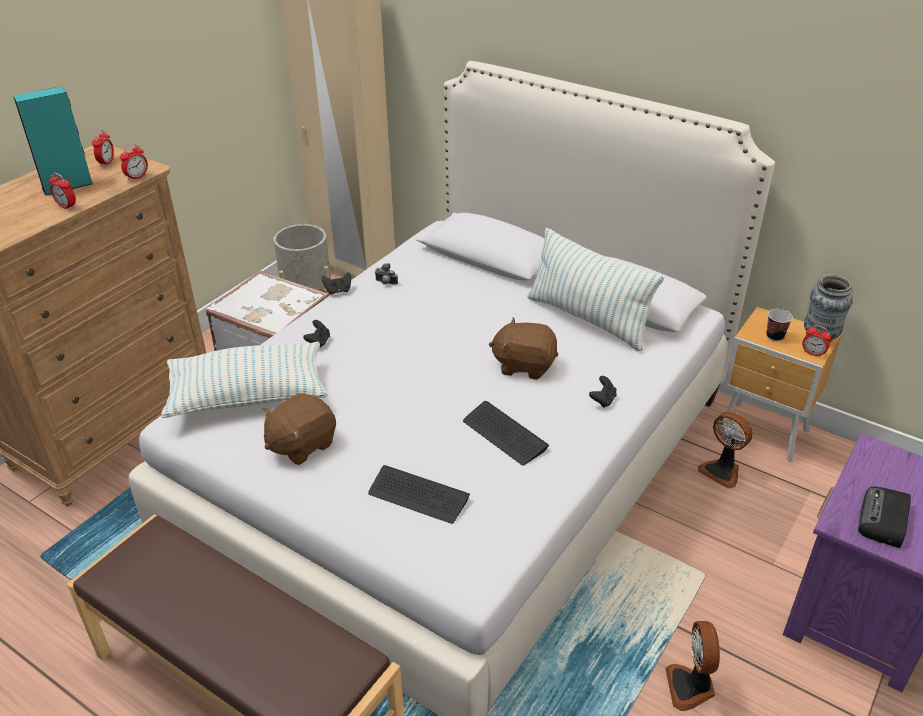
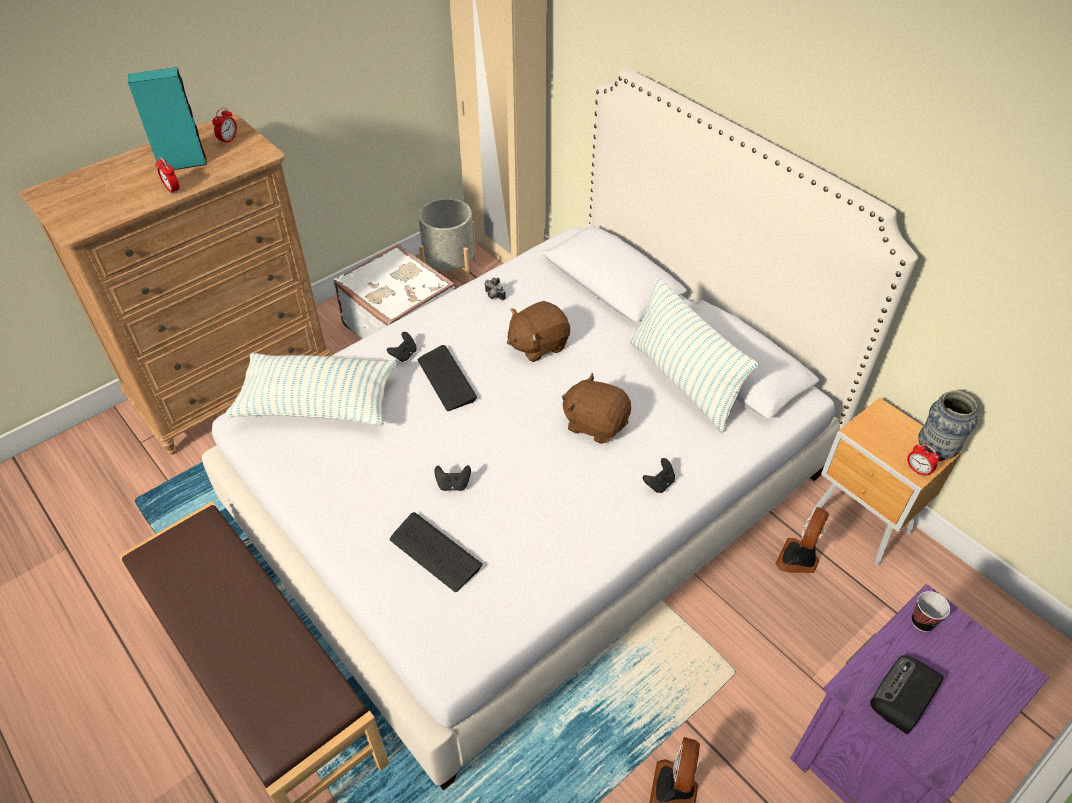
camera: 15 degrees right, 10 degrees up
(137, 177) = (249, 163): alarm clock -> none
(301, 444) = (347, 469): brown plush toy -> brown plush toy (538, 345)
(338, 291) = (444, 297): black game controller -> black game controller (453, 484)
(504, 434) = (544, 502): keyboard -> keyboard (446, 379)
(722, 471) = (798, 559): fan -> fan turned 60 degrees clockwise
(774, 336) = (883, 440): cup -> cup (922, 622)

